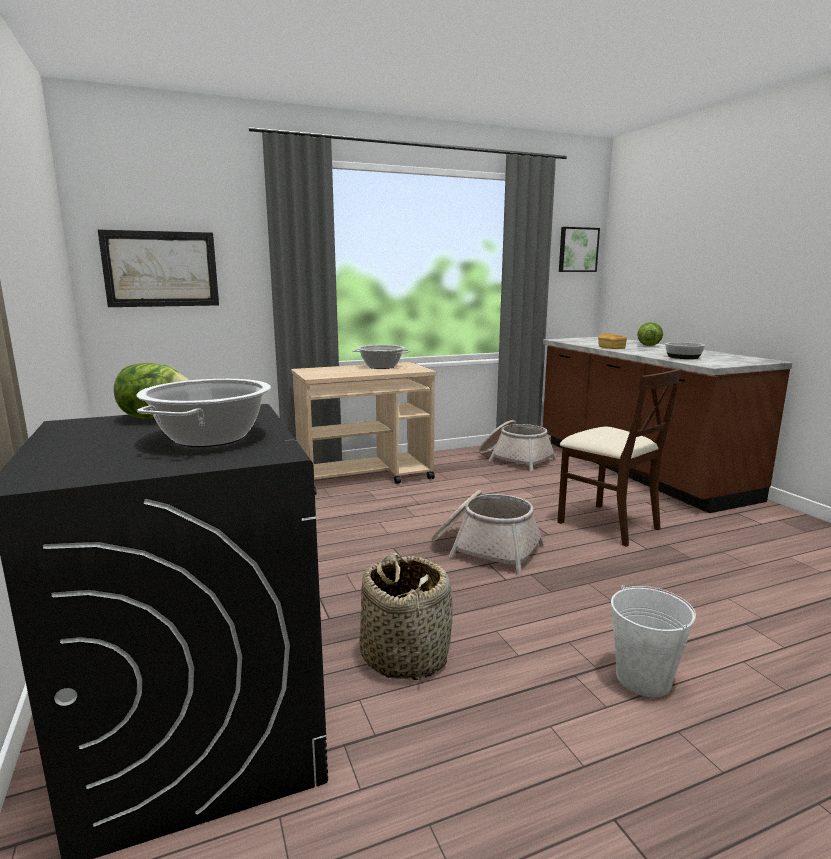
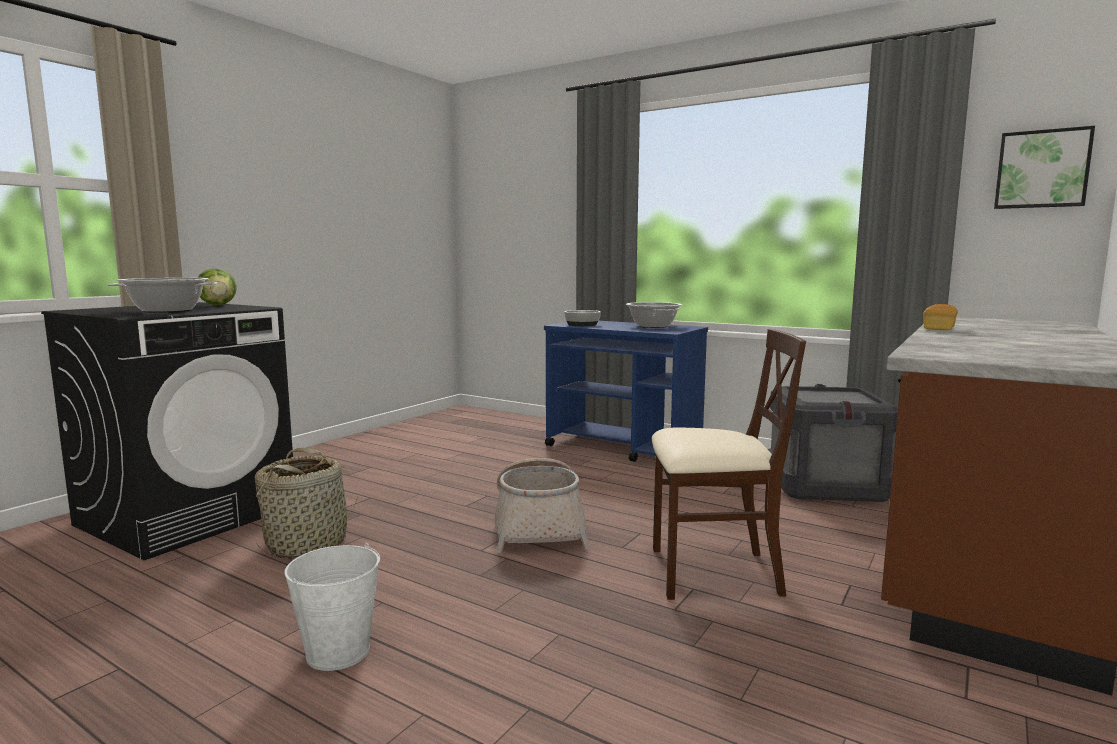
camera: 55 degrees right, 5 degrees down
(161, 269) = (507, 223): picture -> none
(366, 477) = (624, 448): beige cart -> blue cart
(515, 459) = (826, 485): basket -> crate
(607, 524) = (712, 572): beige chair -> beige chair turned 105 degrees counterclockwise
(648, 345) = (1050, 334): lettuce -> none
(683, 357) = (963, 345): bowl -> bowl (581, 324)

